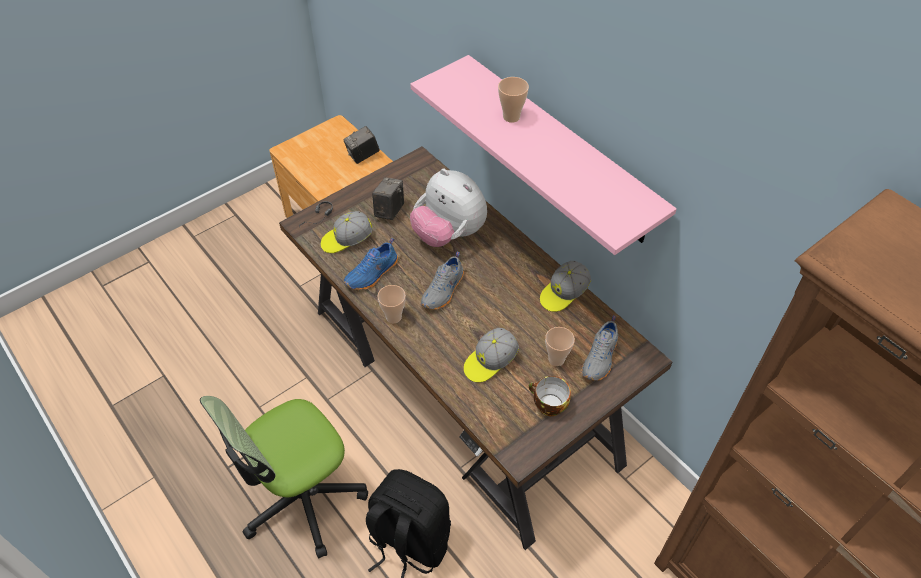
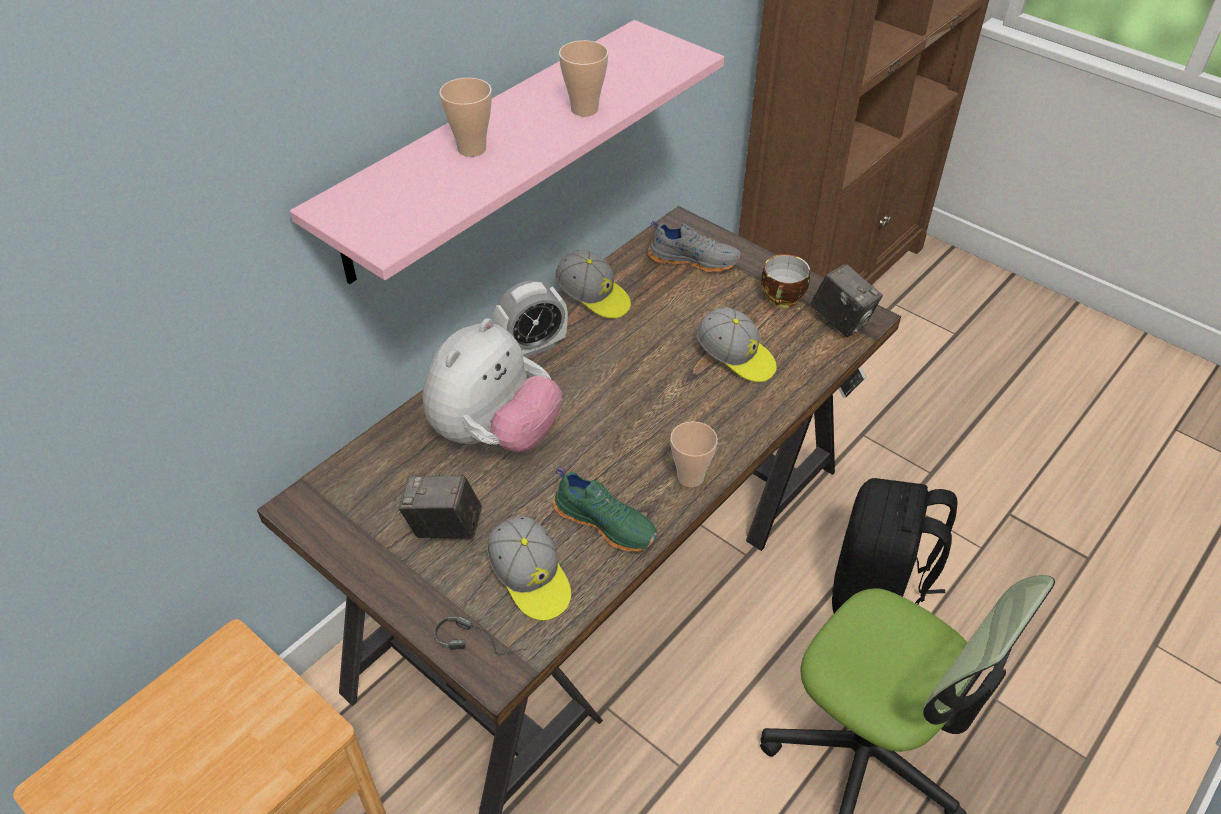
camera: 100 degrees left, 5 degrees down
(363, 156) = (179, 703): camera -> camera (841, 321)
(373, 274) = (606, 522): blue shoe -> green shoe
(444, 291) = (621, 424): grey shoe -> none
(519, 257) = (532, 347): none -> alarm clock
(556, 359) = (709, 297): cup -> cup (584, 109)

